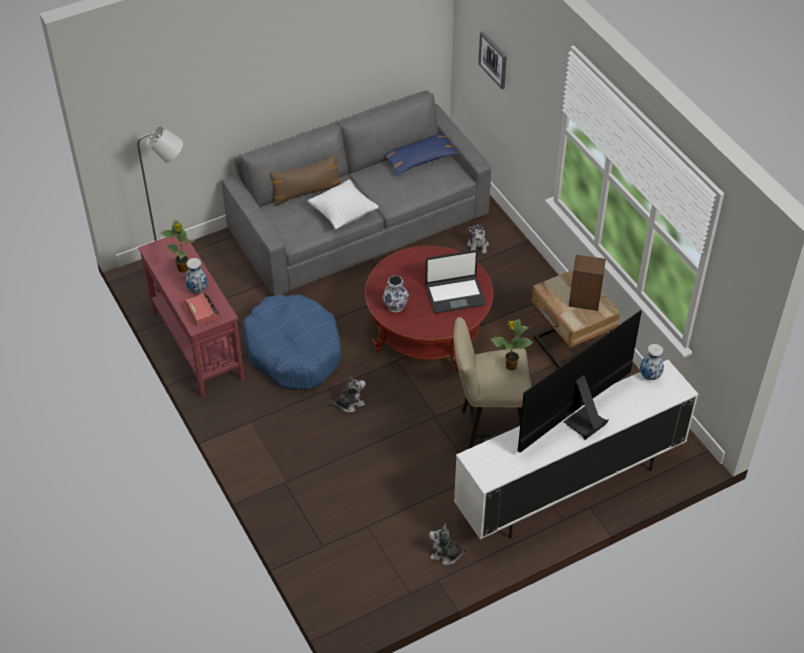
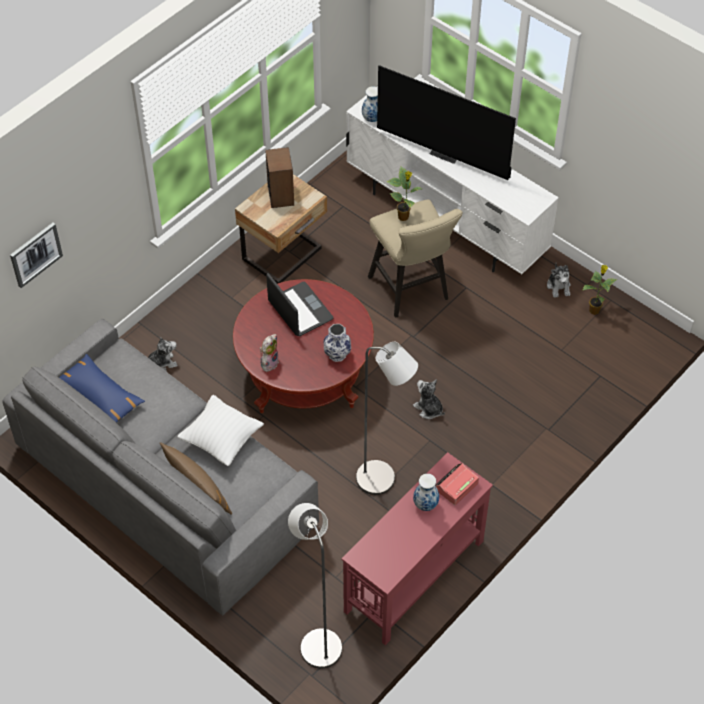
camera: 110 degrees left, 5 degrees up
(183, 269) = (401, 531): potted plant -> potted plant (594, 310)
(293, 351) = (382, 481): blue dog bed -> grey floor lamp
(408, 262) = (269, 362): none -> plush toy

